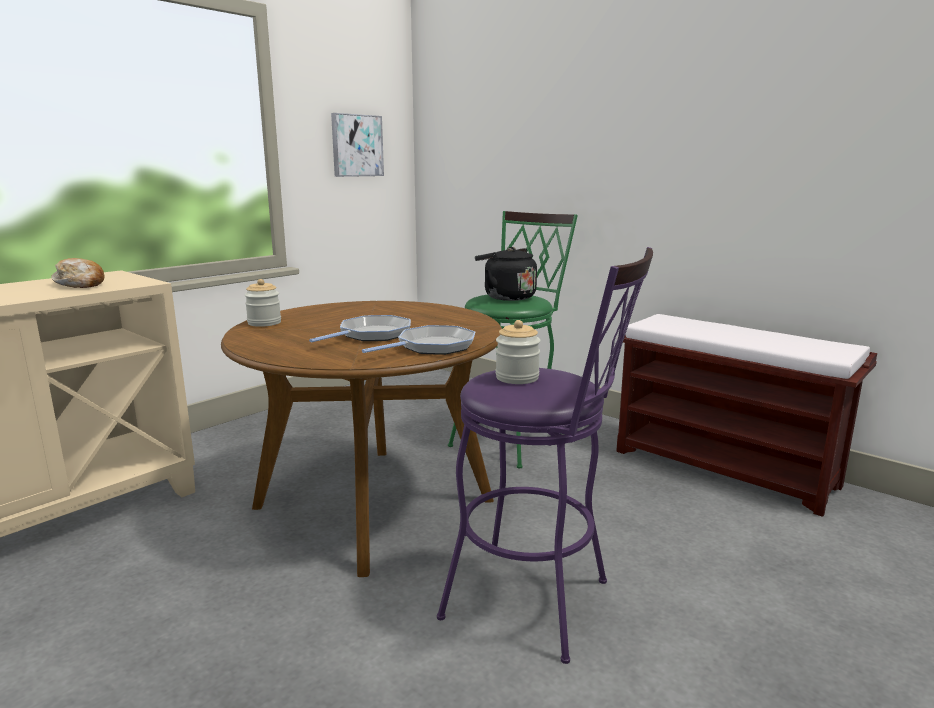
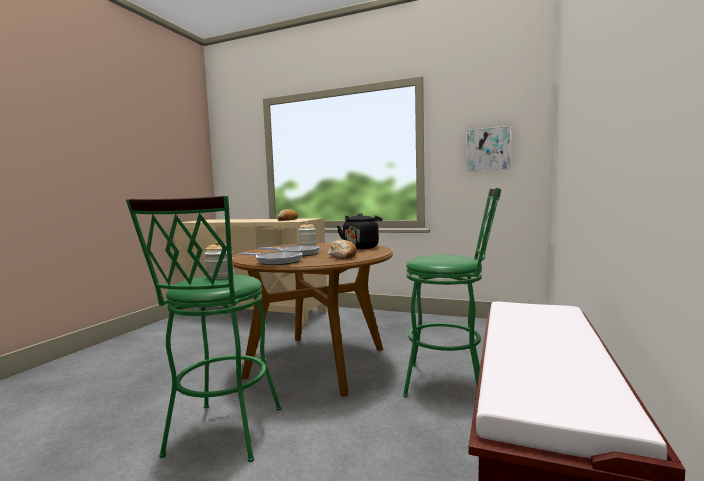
camera: 70 degrees right, 10 degrees down
(443, 320) = (343, 256): none -> bread
(506, 297) = (442, 257): black kettle -> black kettle (361, 247)
(539, 604) = (221, 437): purple stool -> green stool

